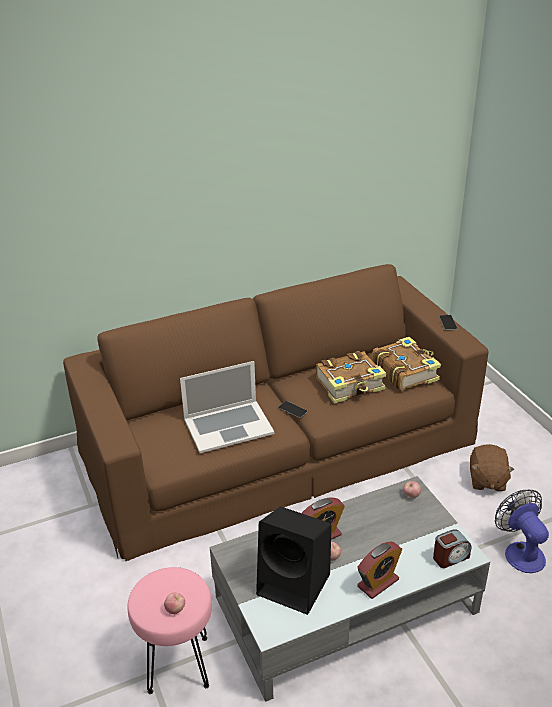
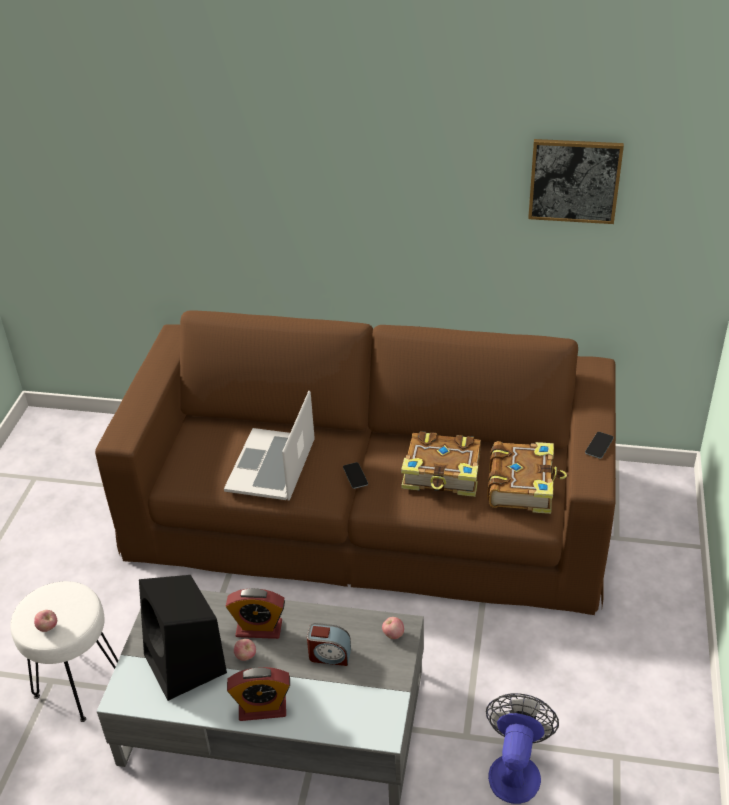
camera: 35 degrees right, 5 degrees up
(177, 665) = (78, 685): pink stool -> white stool
(228, 426) = (271, 464): laptop -> laptop turned 90 degrees clockwise
(367, 149) = (574, 180): none -> picture
(450, 557) = (361, 724): alarm clock -> alarm clock (329, 655)
(487, 480) = (563, 666): brown plush toy -> none

